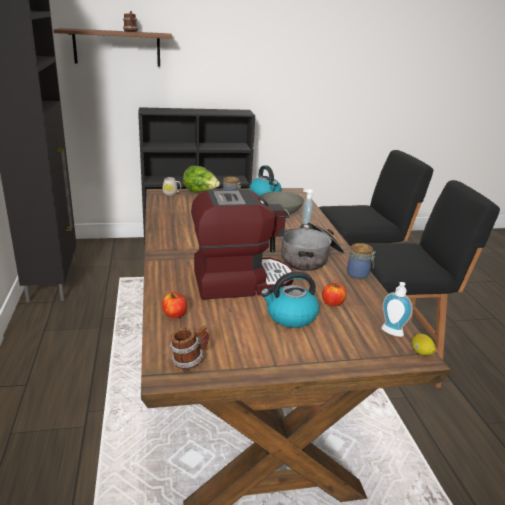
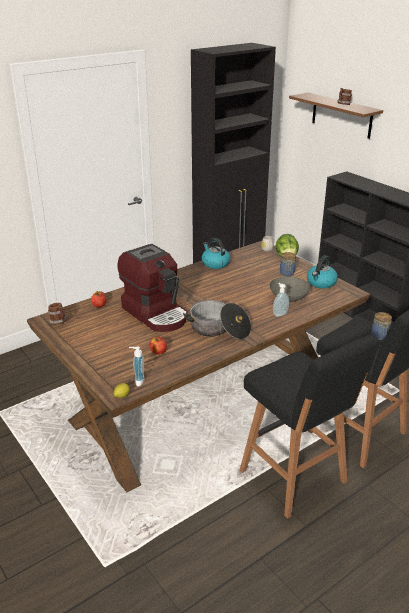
camera: 65 degrees right, 5 degrees up
(290, 316) = (127, 340): kettle -> kettle (215, 263)
(358, 275) = (212, 354): jar -> jar (380, 336)

